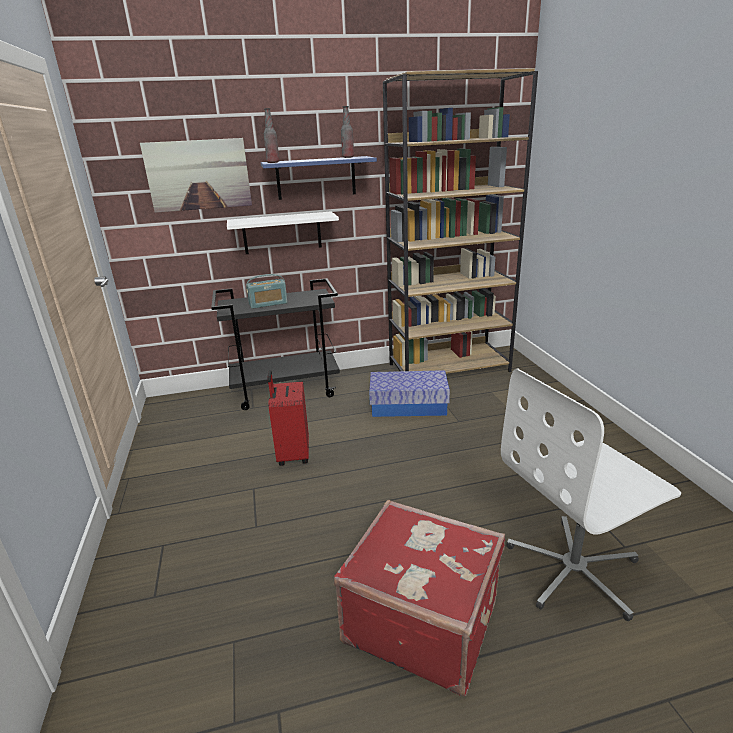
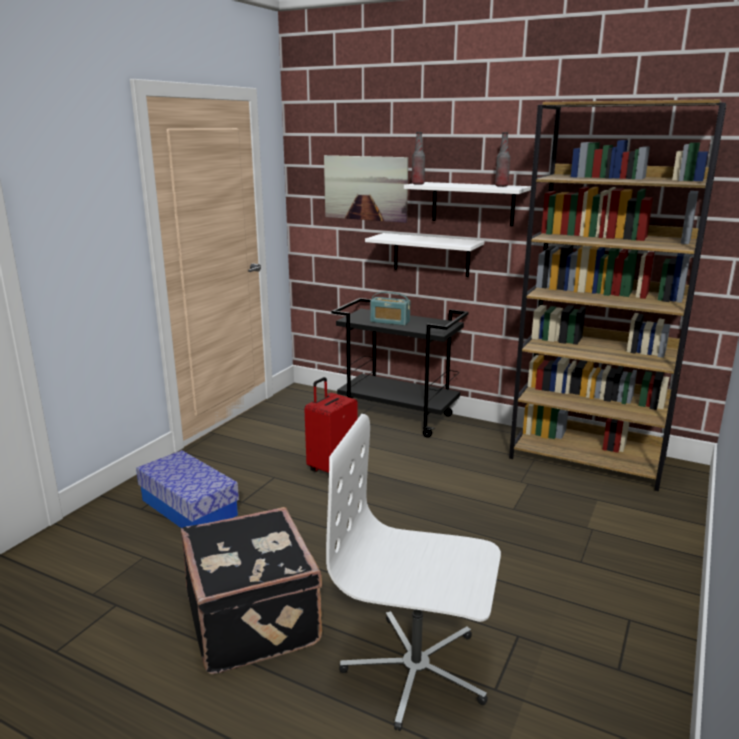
camera: 40 degrees right, 5 degrees down
(316, 178) = (473, 203): blue shelf -> white shelf
(408, 406) = (486, 474): storage box -> storage box (189, 507)
(422, 618) = (255, 618): red suitcase -> black suitcase

